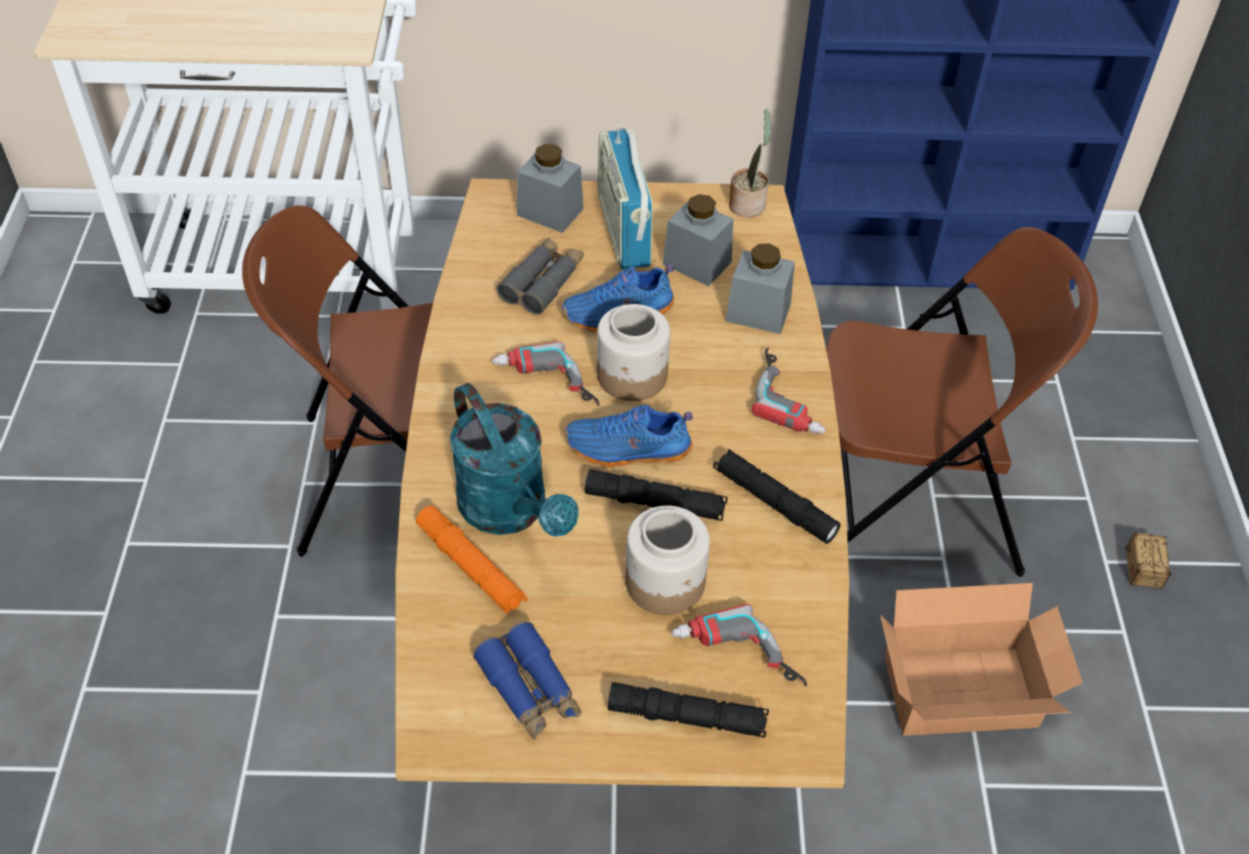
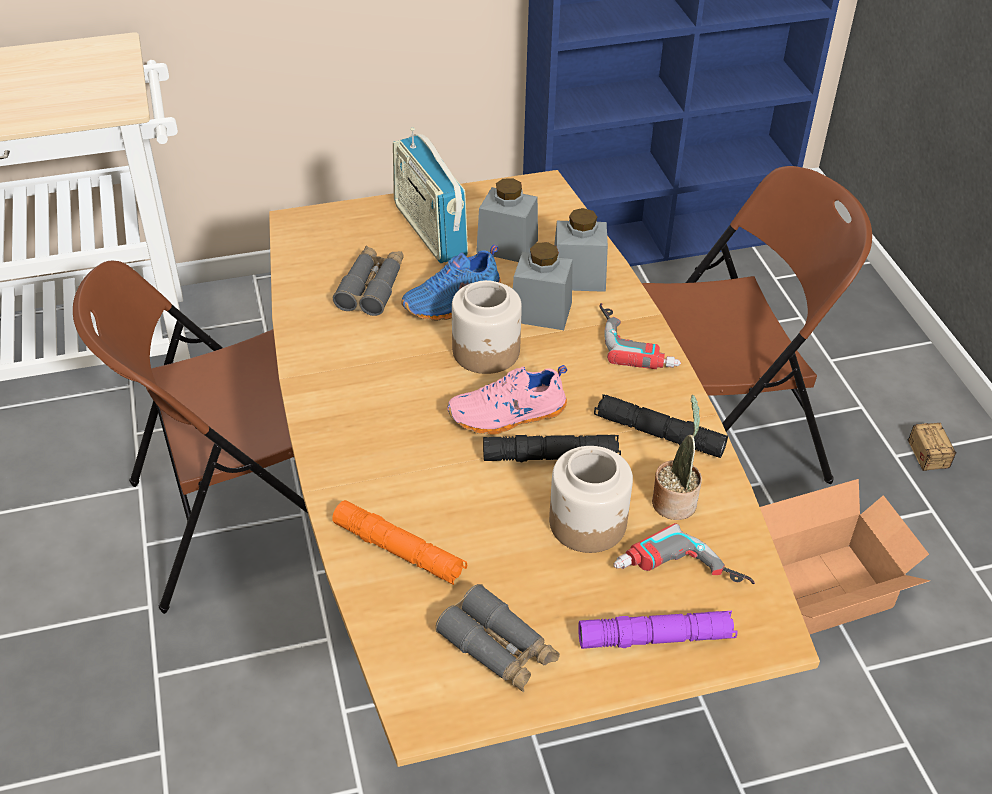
camera: 15 degrees left, 5 degrees down
(511, 511) = (419, 492): turquoise watering can -> none
(529, 689) = (498, 648): blue binoculars -> grey binoculars
(544, 386) = (407, 376): power drill -> none
(550, 212) = (355, 227): grey jar -> grey jar (541, 312)
(628, 450) = (508, 416): blue shoe -> pink shoe
(687, 717) = (655, 638): black flashlight -> purple flashlight
(748, 204) = (533, 190): potted plant -> potted plant (675, 500)

